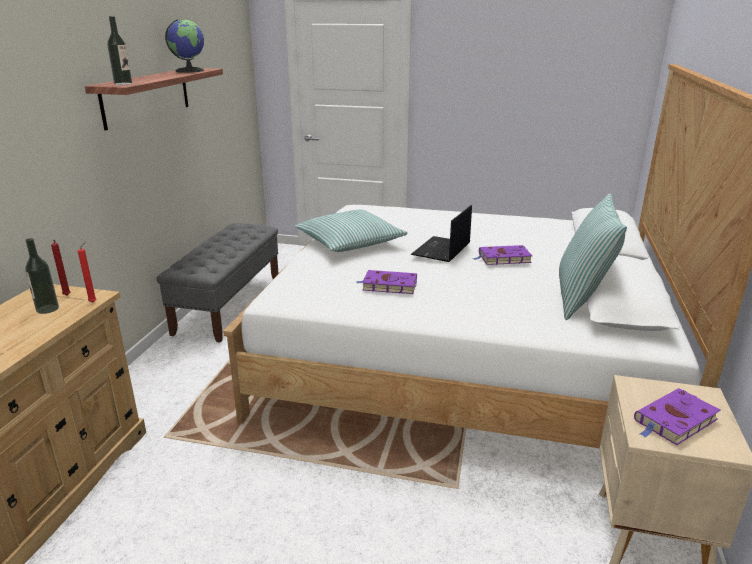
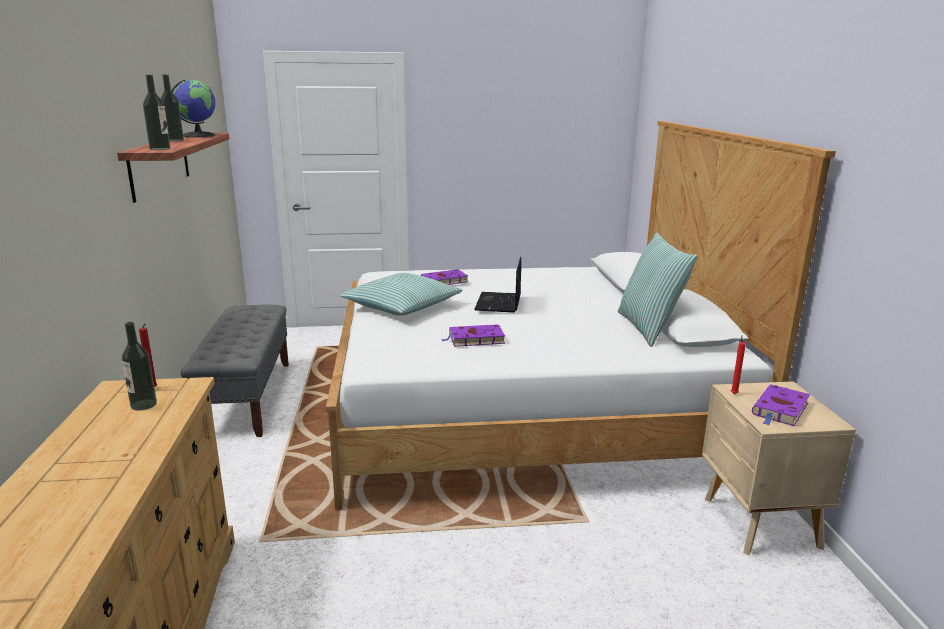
camera: 20 degrees left, 5 degrees down
(94, 302) = (194, 390): red candle -> red candle (734, 393)
(158, 75) = (174, 140): none -> bottle
(503, 258) = (559, 304): purple book -> purple book (443, 281)

